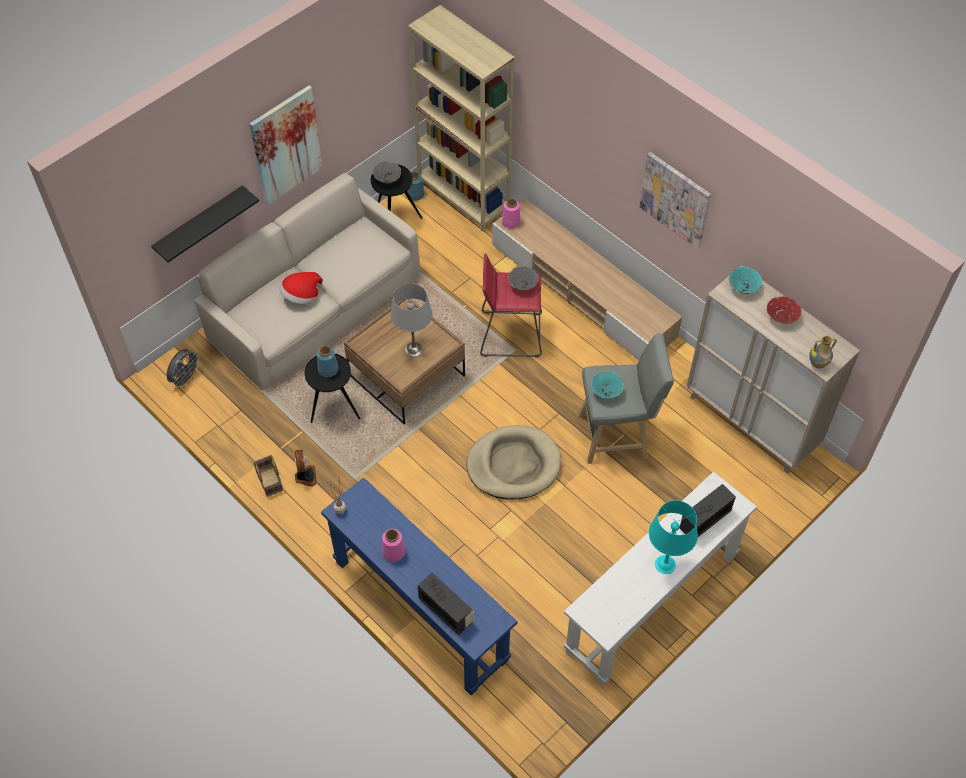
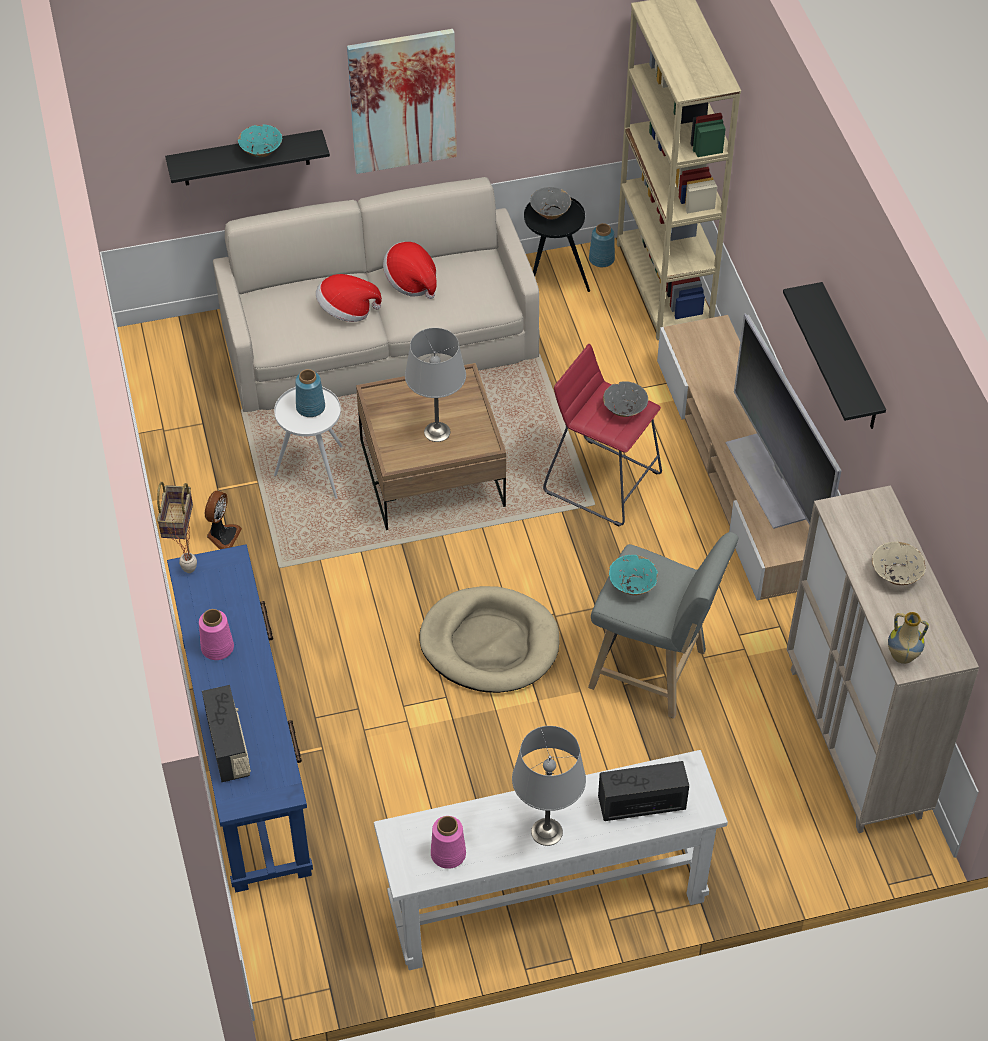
camera: 30 degrees right, 5 degrees down
(185, 379) = (164, 358): grey fan -> none
(329, 260) = (411, 282): none -> hat
(334, 409) = (314, 472): black side table -> white side table
(511, 222) = (686, 335): pink vase -> pink vase (449, 853)
(616, 290) = (768, 479): none -> television
(665, 564) = (547, 831): turquoise table lamp -> grey table lamp
(675, 199) = (850, 360): picture -> black shelf
(743, 287) = (870, 514): turquoise bowl -> turquoise bowl (261, 152)
(781, 317) = (896, 575): red bowl -> beige bowl

